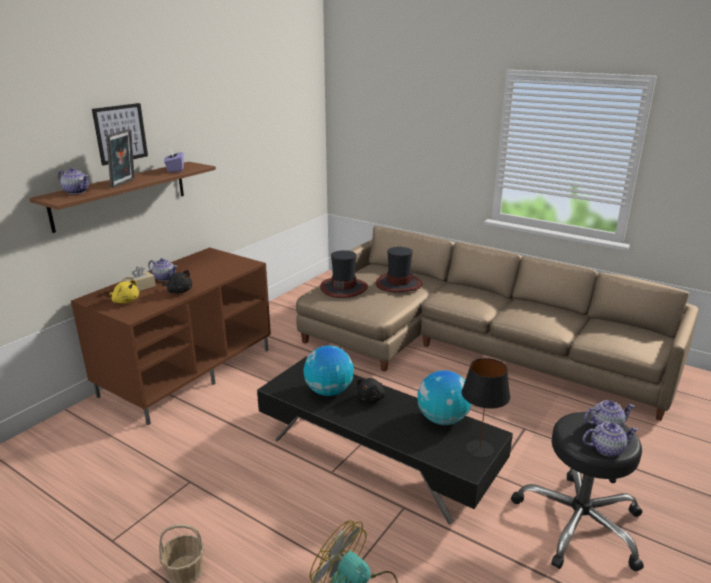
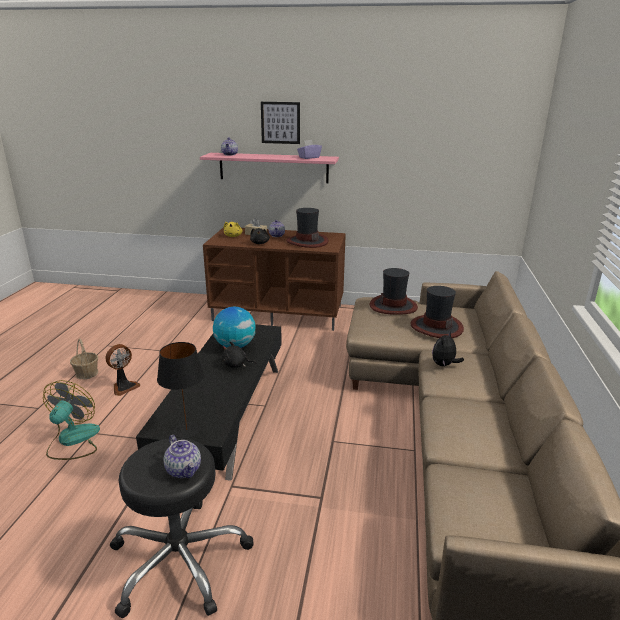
camera: 65 degrees right, 0 degrees up
(121, 195) = (273, 167): brown shelf -> pink shelf
(125, 183) = (260, 156): picture frame -> none
(211, 268) = (307, 241): none -> hat
(258, 532) = (124, 387): none -> fan
(443, 419) = (223, 404): globe -> none
(458, 300) = (444, 365): none -> plush toy
(607, 449) = (140, 472): teapot -> none

